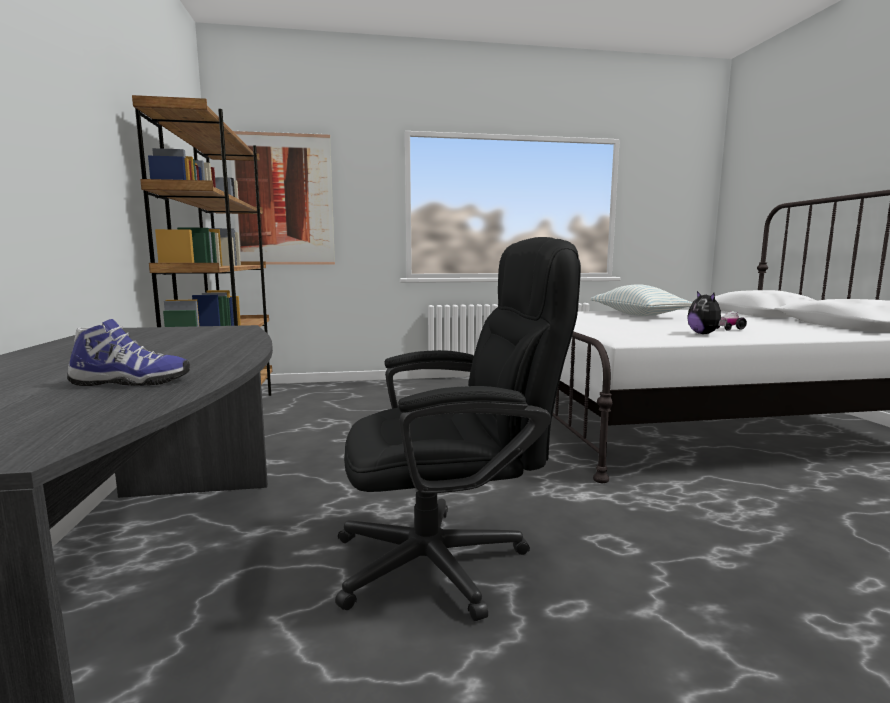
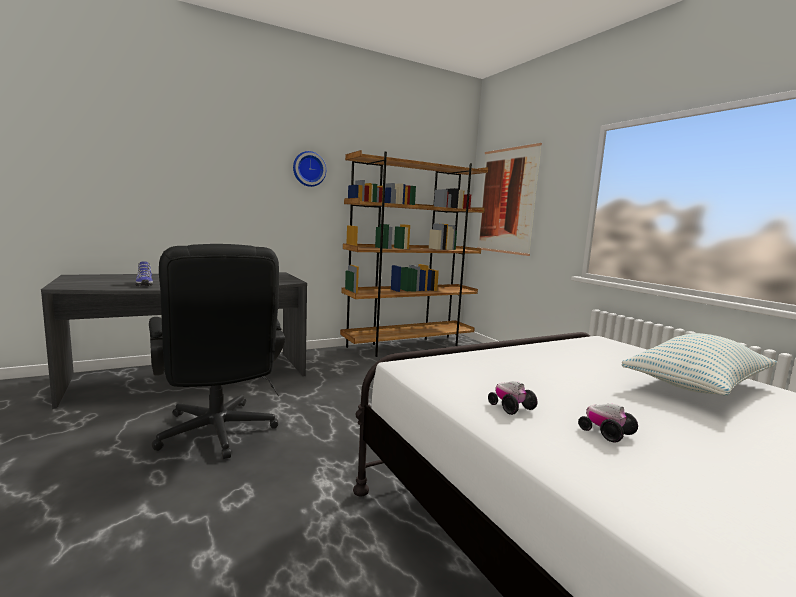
camera: 70 degrees right, 0 degrees up
(86, 110) = (309, 169): none -> wall clock
(704, 334) = (510, 408): plush toy -> toy car

